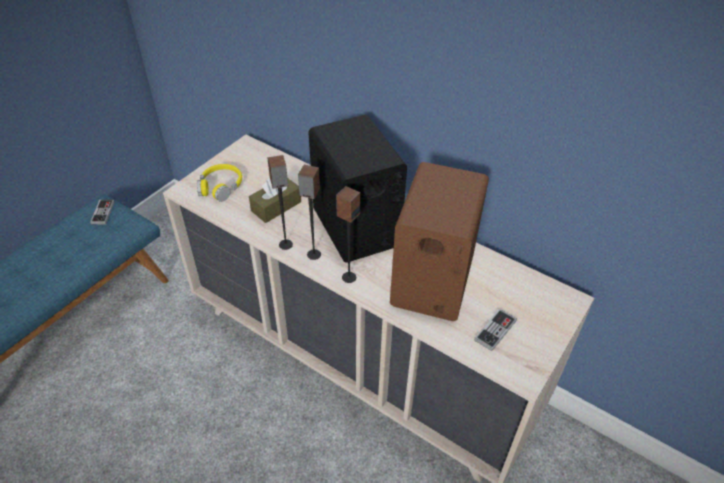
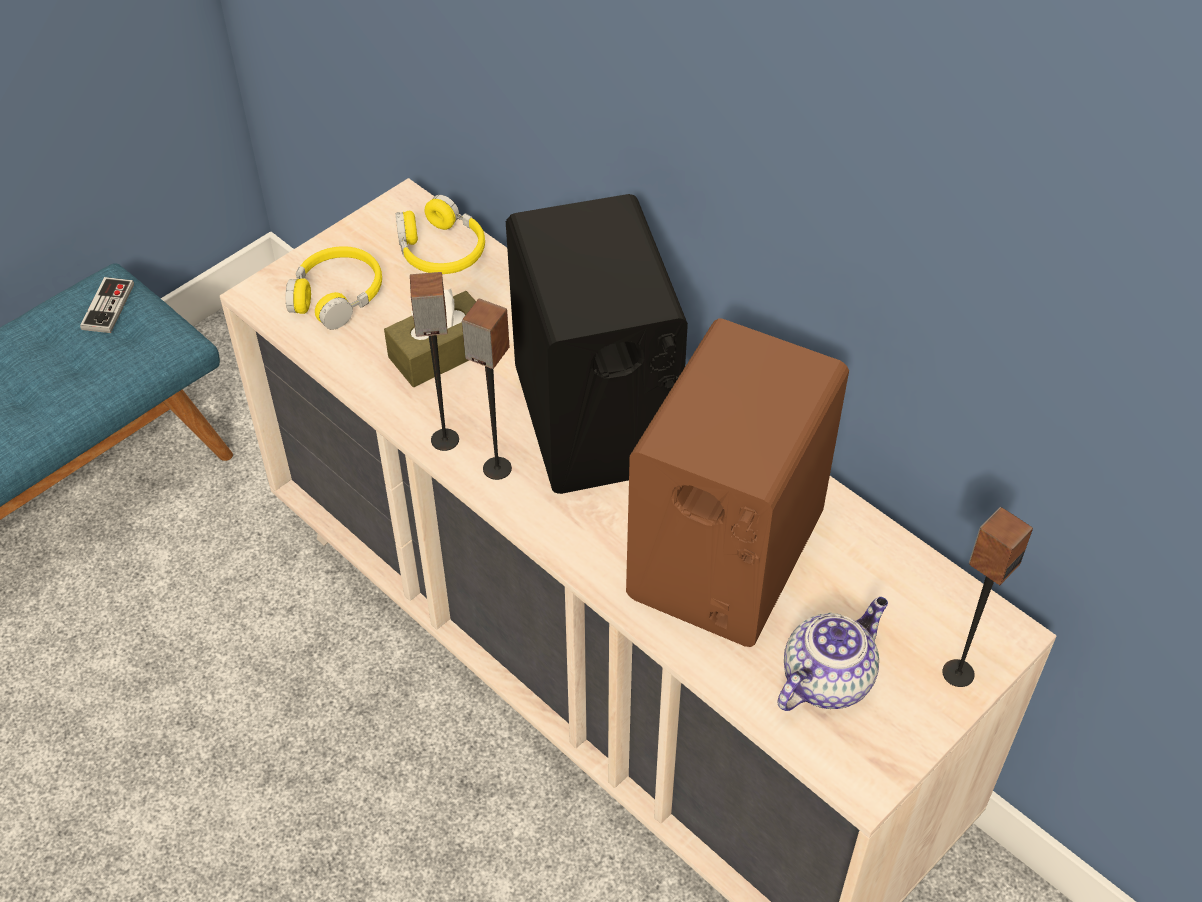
camera: 10 degrees right, 5 degrees up
(267, 163) = (440, 250): none -> yellow headphones
(348, 277) = (557, 526): speaker -> speaker (957, 673)
(495, 330) = (827, 678): game controller -> teapot

